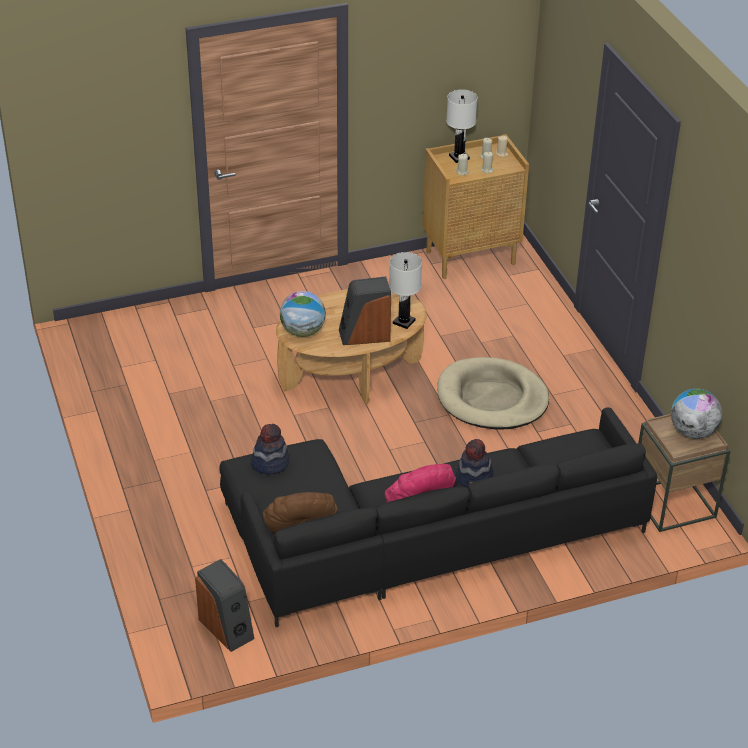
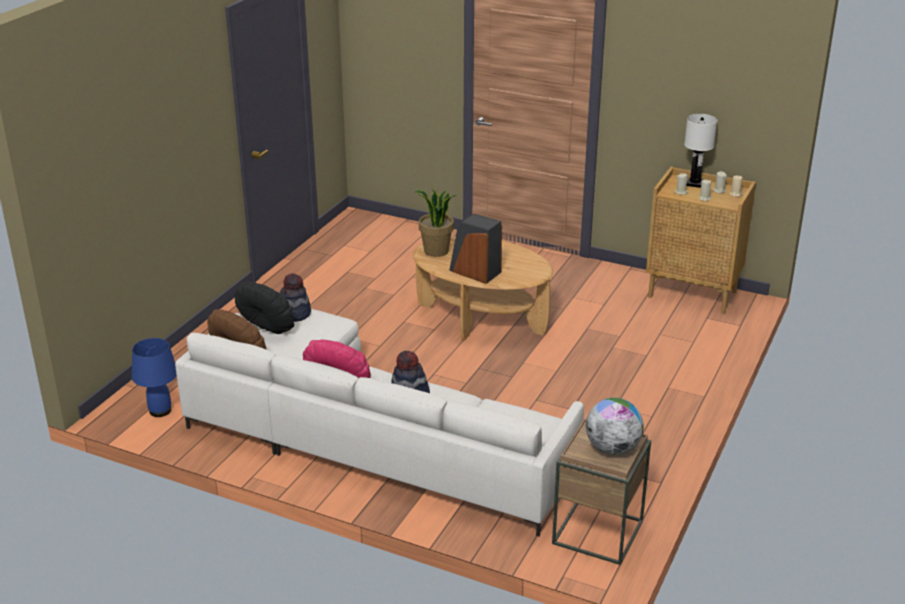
camera: 45 degrees right, 10 degrees down
(227, 628) = (160, 410): speaker -> blue table lamp
(277, 495) = (266, 333): none -> black pillow
(303, 331) = (436, 251): globe -> potted plant
(404, 322) = (516, 278): white table lamp -> none
(420, 537) = (364, 436): black sofa -> white sofa
(492, 398) = (562, 384): beige dog bed -> none

